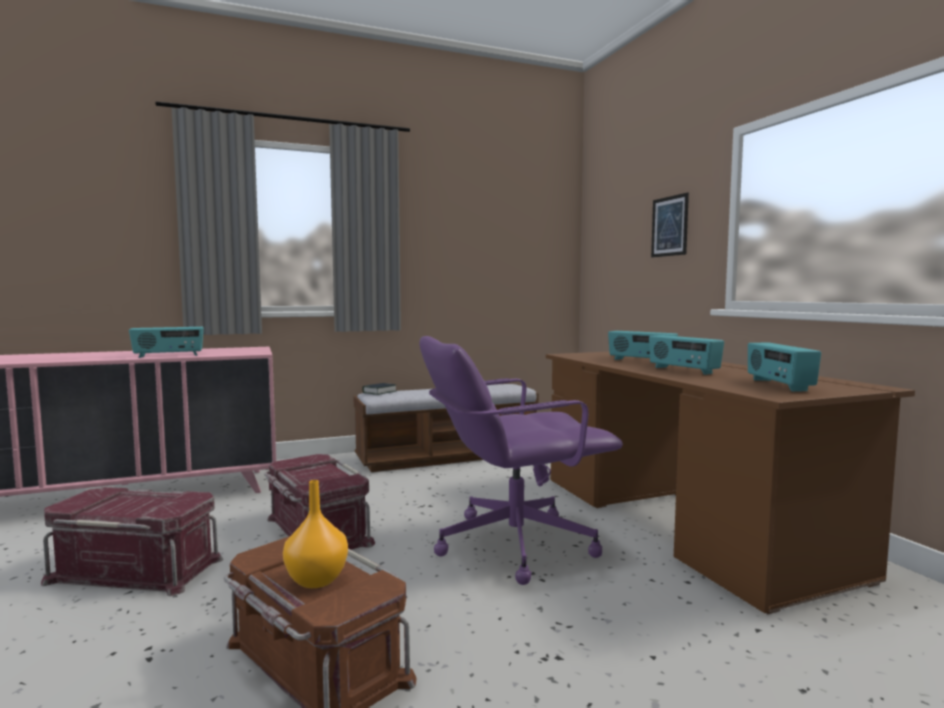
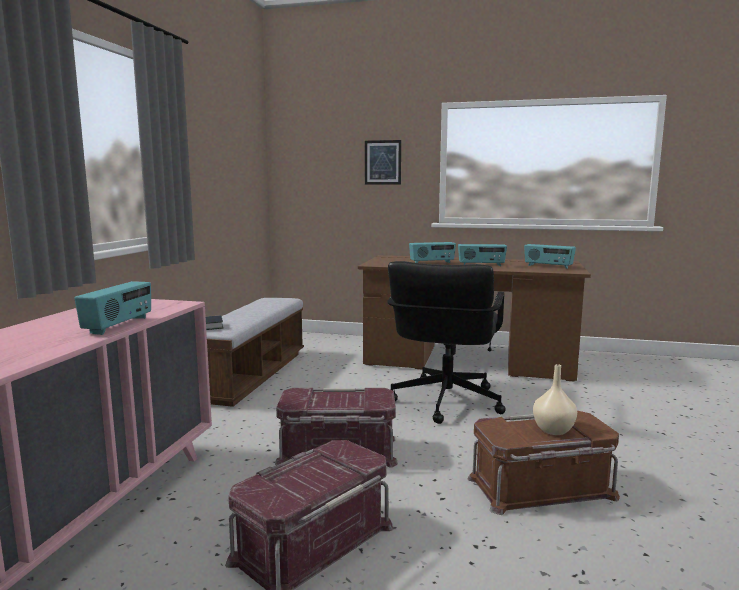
camera: 55 degrees left, 5 degrees up
(317, 580) = (554, 430): orange vase -> beige vase
(512, 544) = (445, 402): purple office chair -> black office chair

